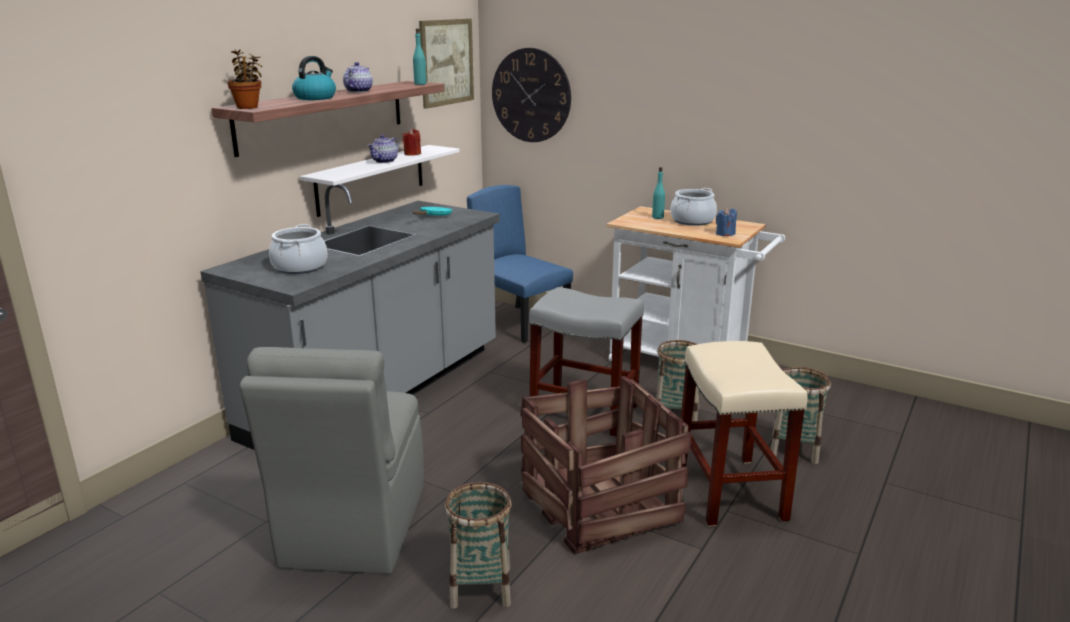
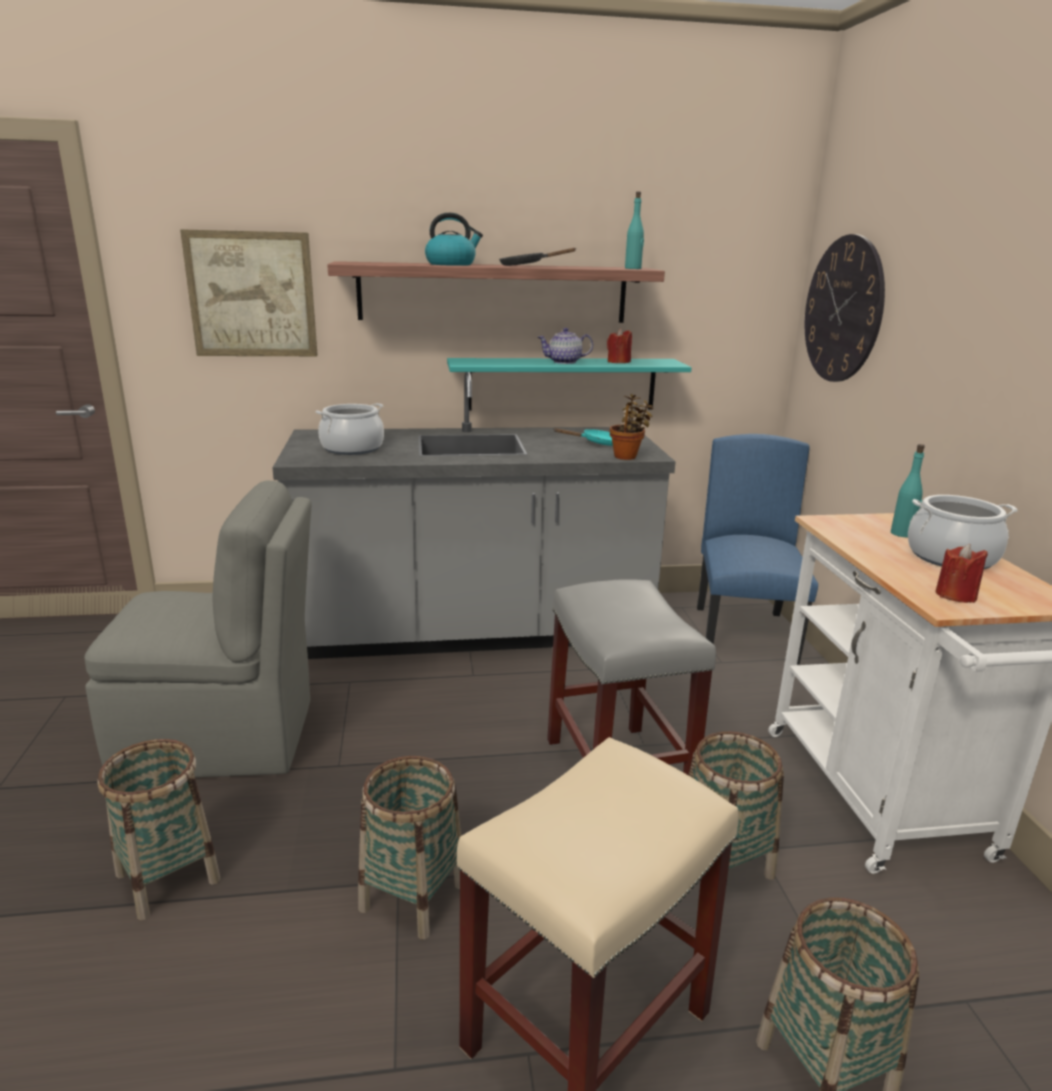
camera: 50 degrees right, 0 degrees up
(248, 107) = (352, 262): potted plant -> potted plant (627, 456)
(353, 528) = (223, 738): grey chair -> grey chair turned 150 degrees counterclockwise
(358, 91) = (526, 266): teapot -> black frying pan
(371, 179) = (562, 384): white shelf -> turquoise shelf
(446, 62) = (732, 251): picture -> picture (252, 295)
(600, 505) = (413, 897): crate -> basket
(725, 234) = (955, 595): blue candle -> red candle

